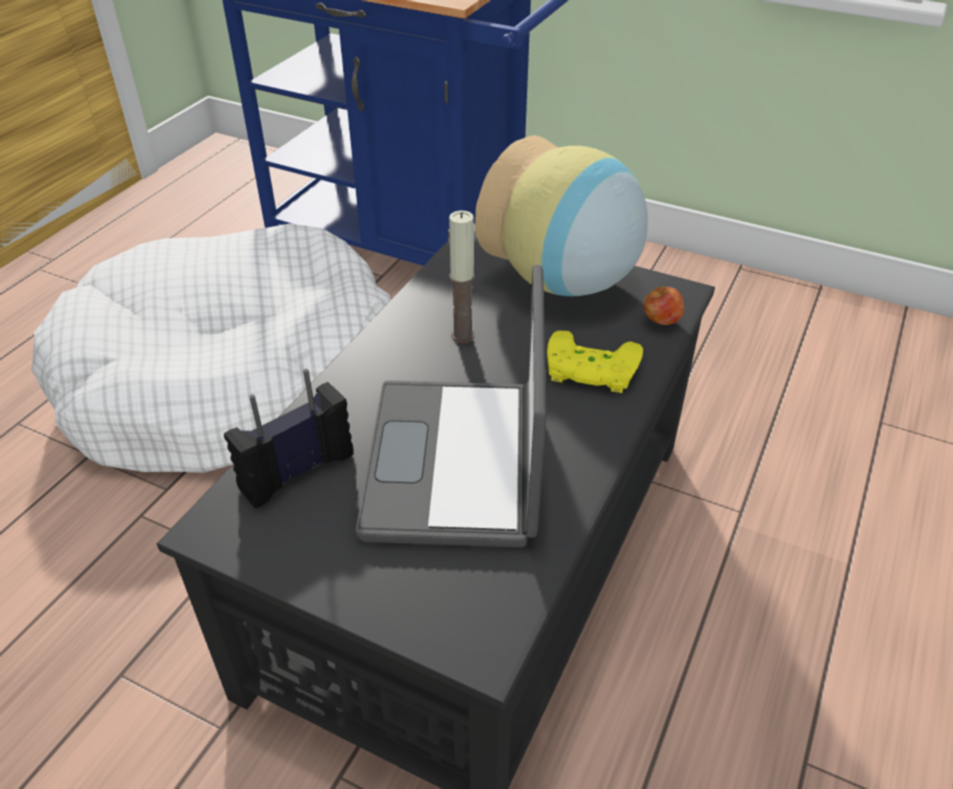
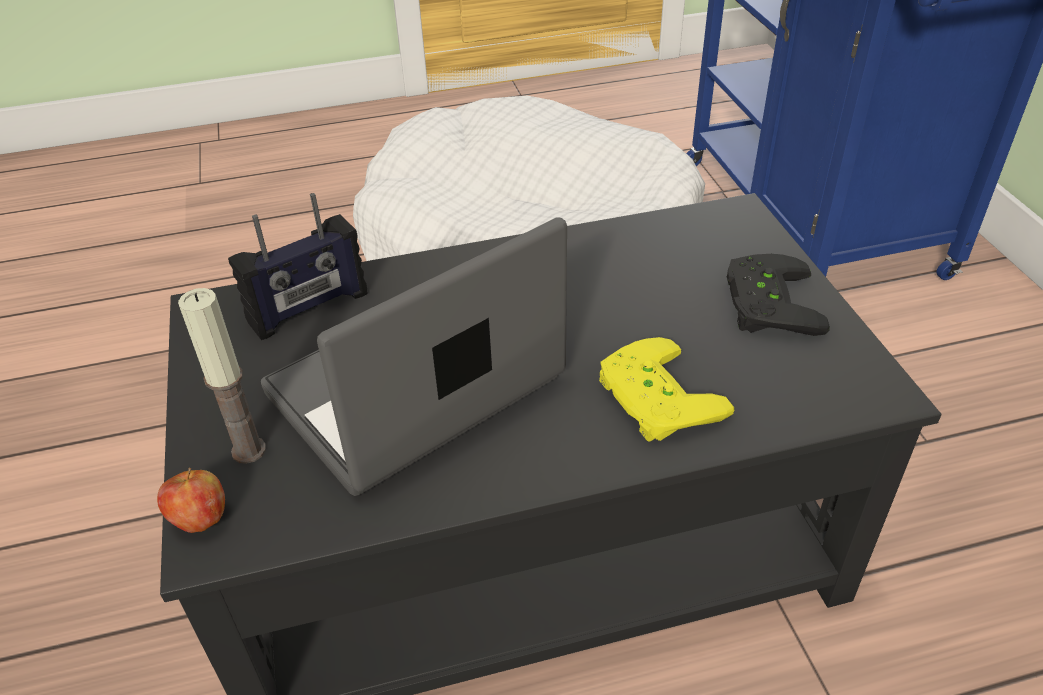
camera: 50 degrees right, 0 degrees up
(296, 470) = (309, 309): radio -> radio turned 135 degrees clockwise
(462, 335) = (587, 290): candle -> candle (249, 450)
(565, 281) = (764, 302): vase -> black game controller
(661, 321) = (807, 405): apple -> apple (200, 519)

